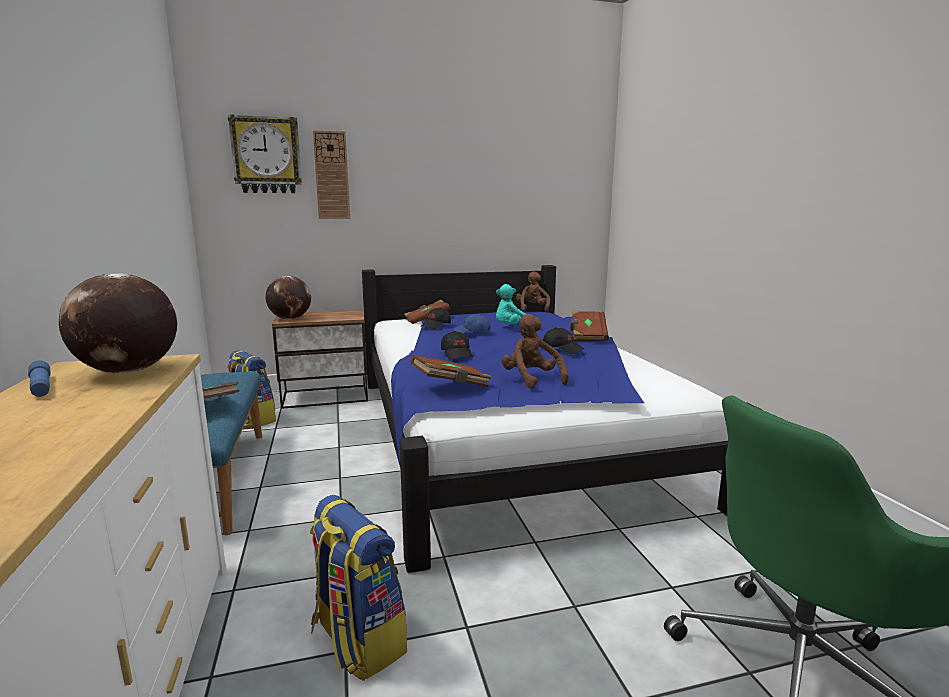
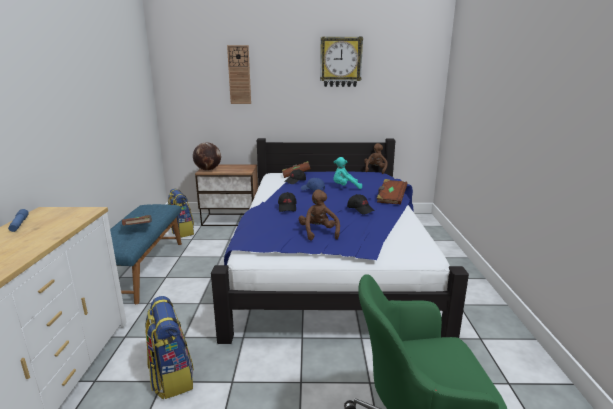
camera: 15 degrees right, 5 degrees up
(128, 371) = (63, 217): globe -> none
(267, 155) = (198, 62): wall clock -> wall clock (340, 62)
(451, 385) = (263, 232): brown book -> none

